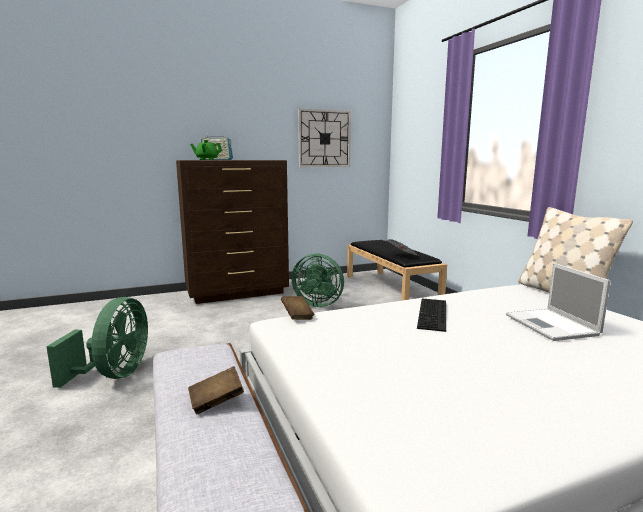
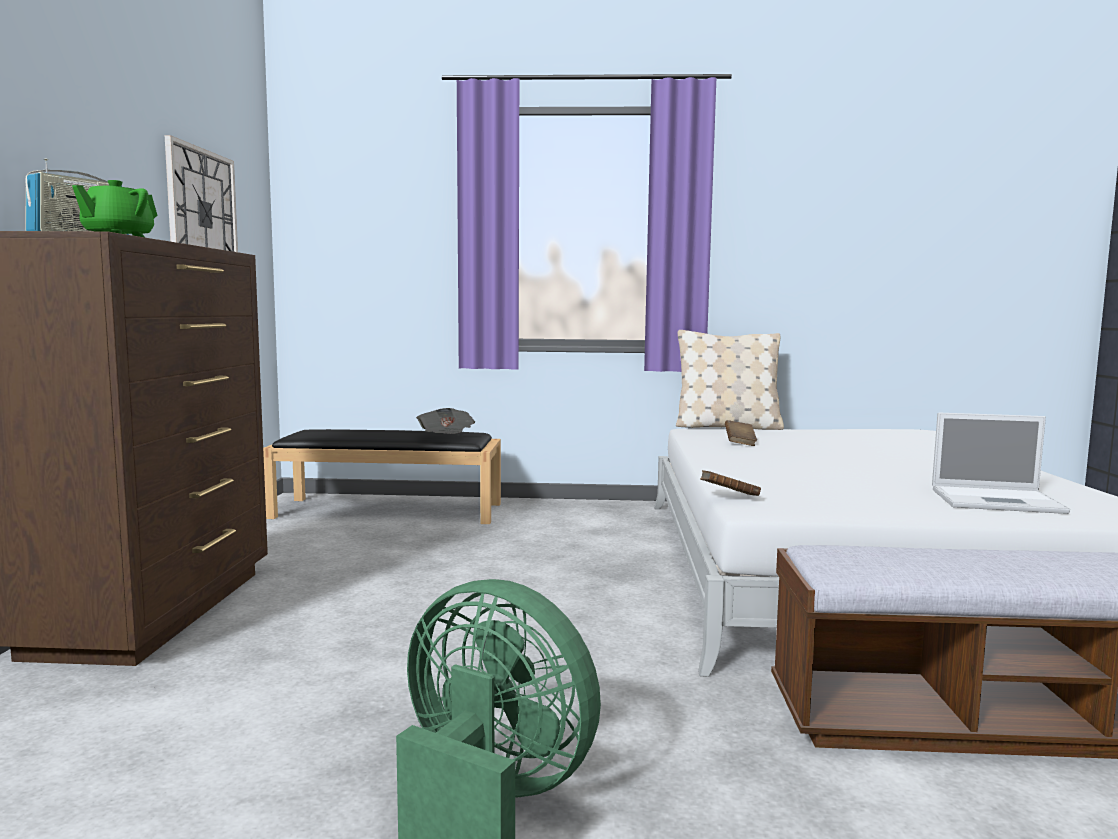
camera: 65 degrees left, 5 degrees down
(216, 402) = (1005, 557): brown book -> brown book (740, 443)
(318, 303) = (370, 562): green fan -> none
(434, 314) = (770, 458): keyboard -> none
(552, 325) = (826, 441): laptop -> laptop (998, 501)

